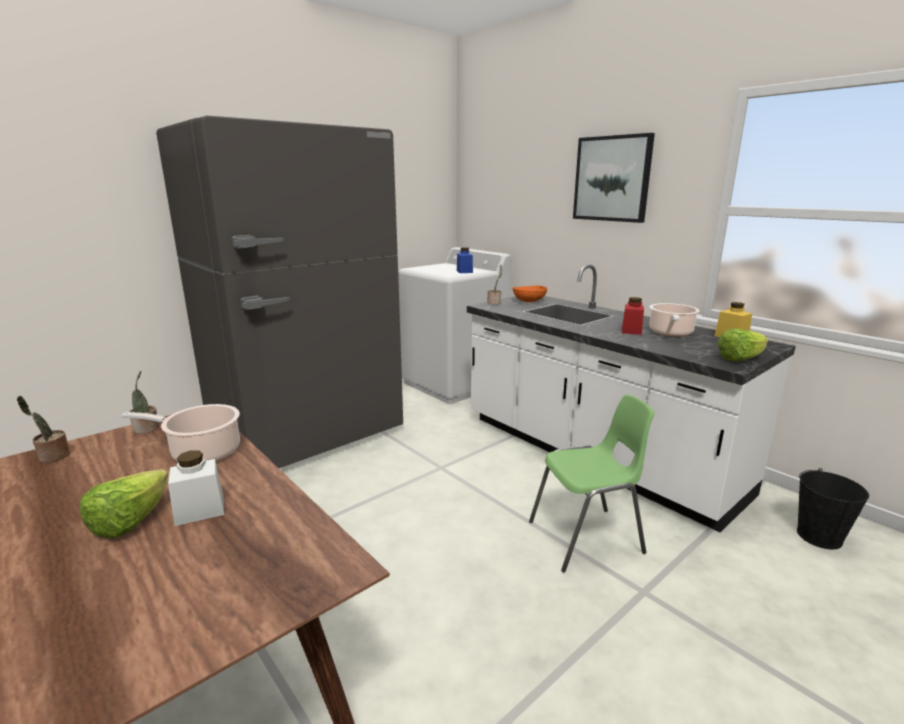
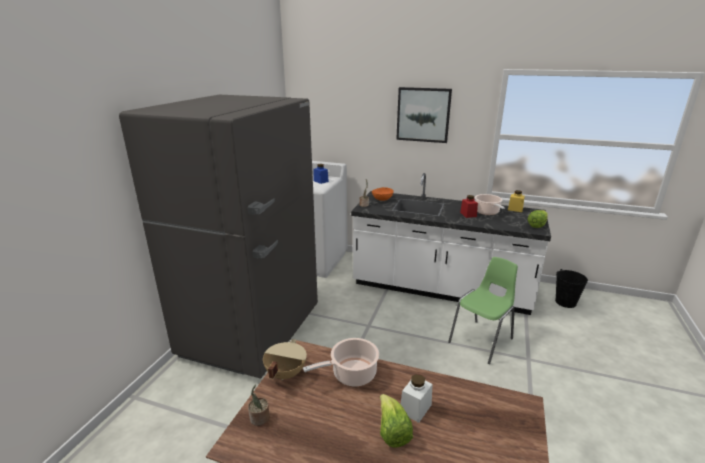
camera: 30 degrees left, 5 degrees up
(146, 429) = (285, 373): potted plant -> beige cooking pot

